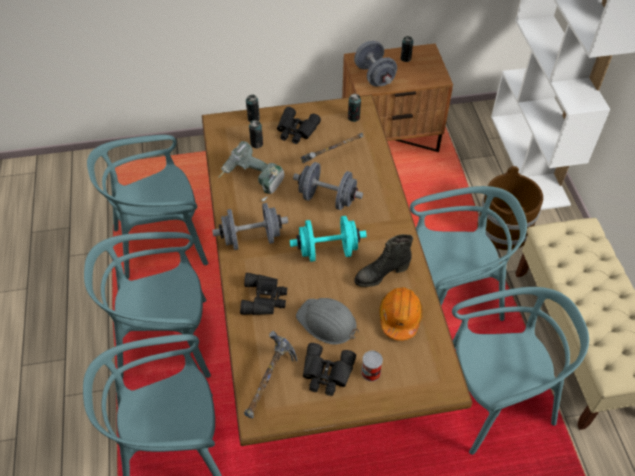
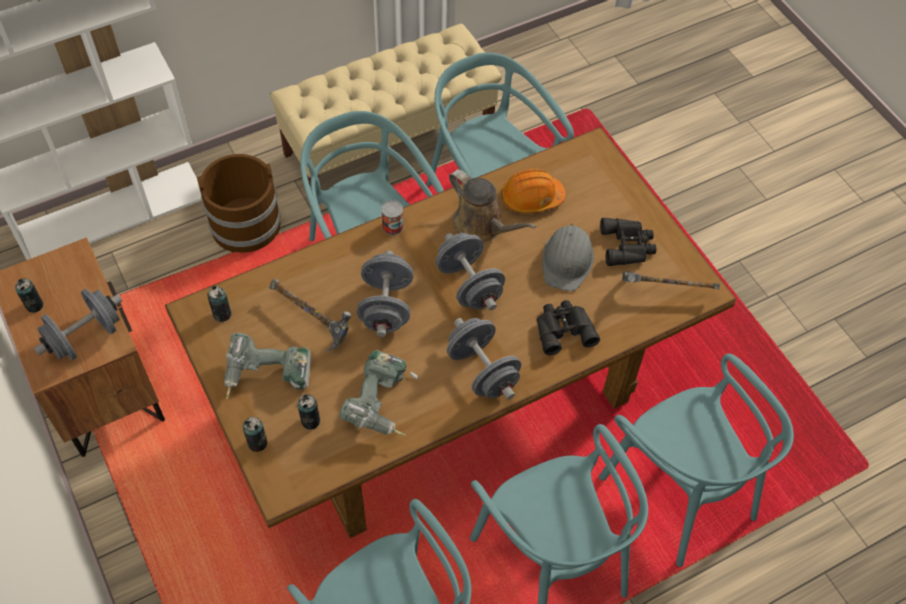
camera: 110 degrees left, 5 degrees up
(296, 130) = (268, 378): black binoculars -> power drill
(327, 251) = (469, 285): turquoise dumbbell -> grey dumbbell
(371, 372) = (608, 209): can -> can (392, 226)
(381, 274) = (482, 226): black boot -> brown watering can

